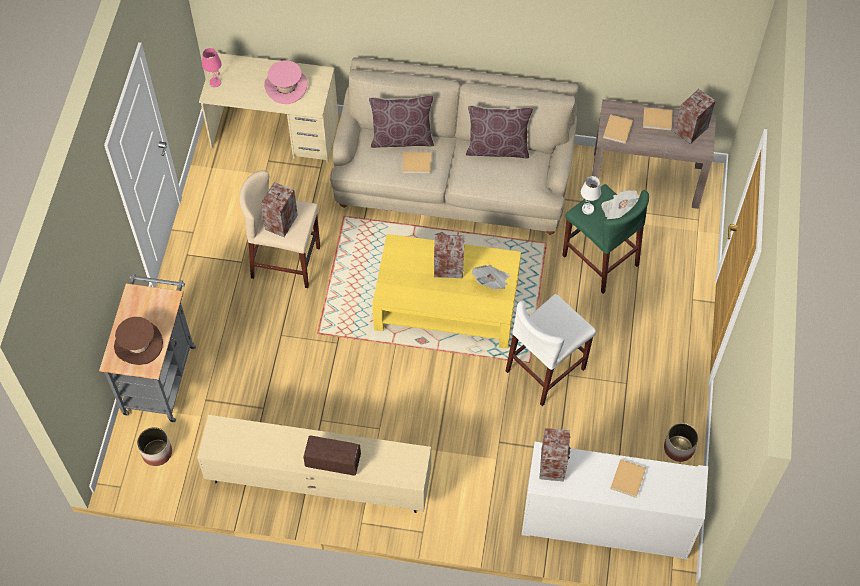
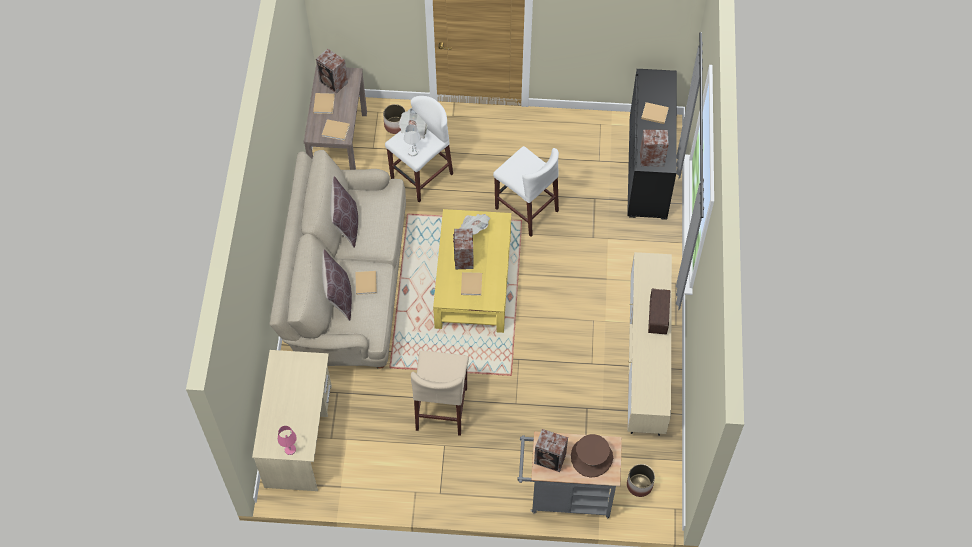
camera: 95 degrees left, 0 degrees up
(280, 223) = (444, 375): speaker -> speaker (550, 459)
(286, 87) = (294, 387): pink hat -> none
(413, 273) = (471, 283): none -> beige book
(600, 260) = (421, 176): green stool -> white stool
(606, 522) = (647, 167): white cabinet -> black cabinet
(679, 448) = (582, 124): planter -> planter (395, 125)

